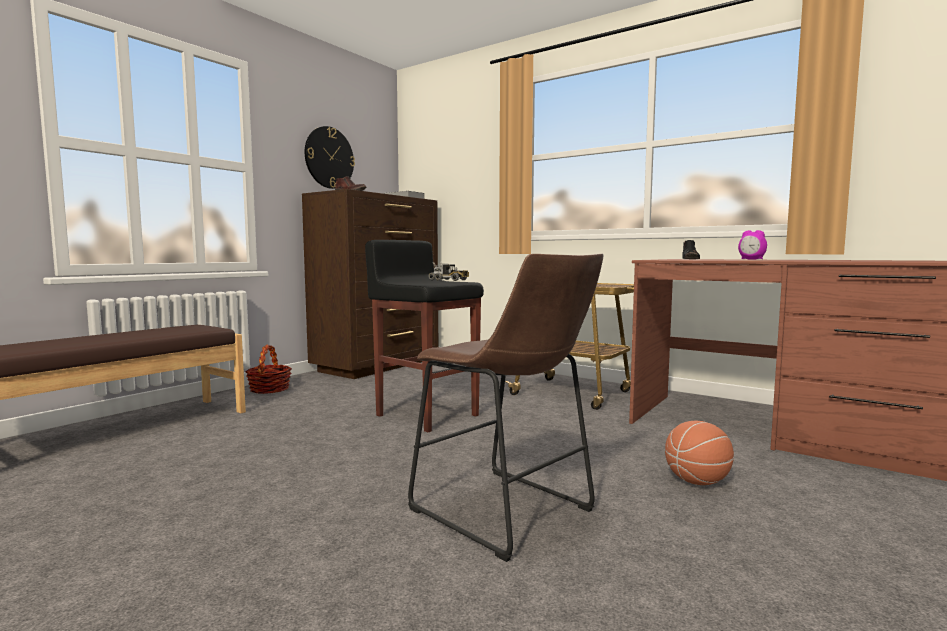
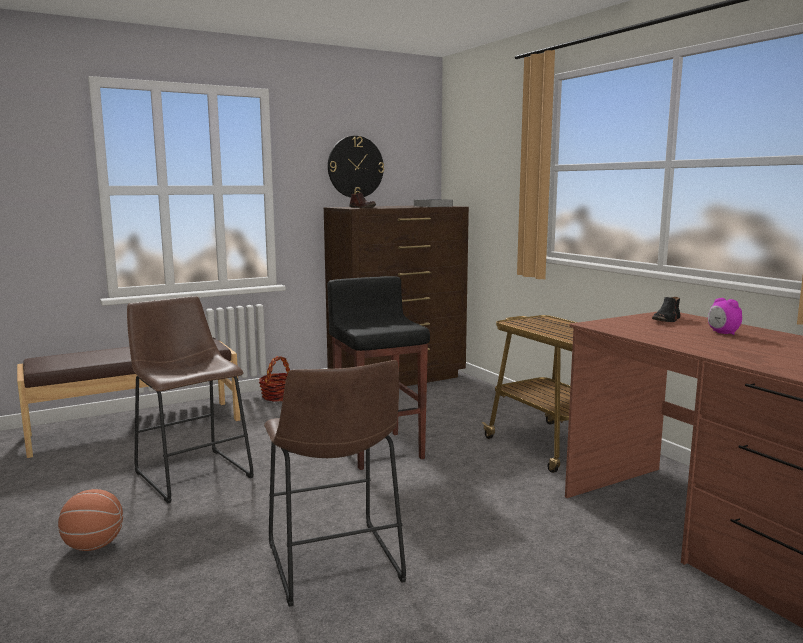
camera: 25 degrees right, 5 degrees up
(235, 463) = (191, 472): none -> brown stool
(449, 280) = (403, 321): toy truck -> none
(696, 481) = (541, 579): basketball -> basketball (93, 545)

